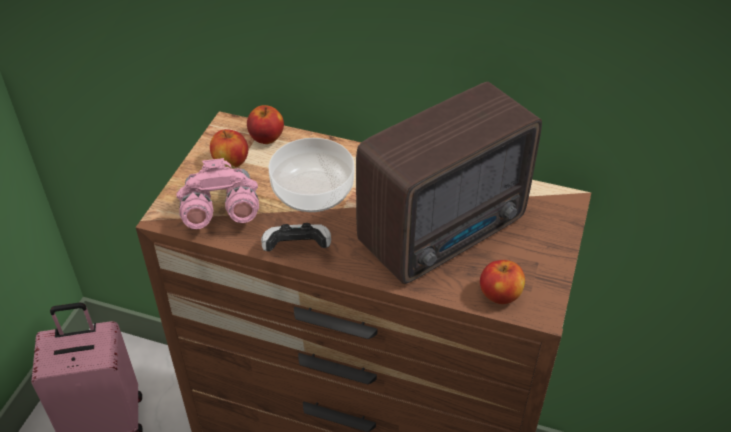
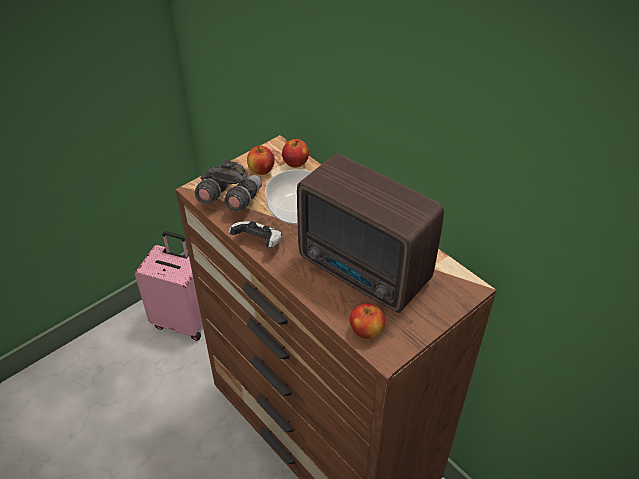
camera: 30 degrees right, 0 degrees up
(220, 212) = (230, 200): pink binoculars -> grey binoculars
(447, 232) = (365, 273): radio -> radio turned 45 degrees clockwise

